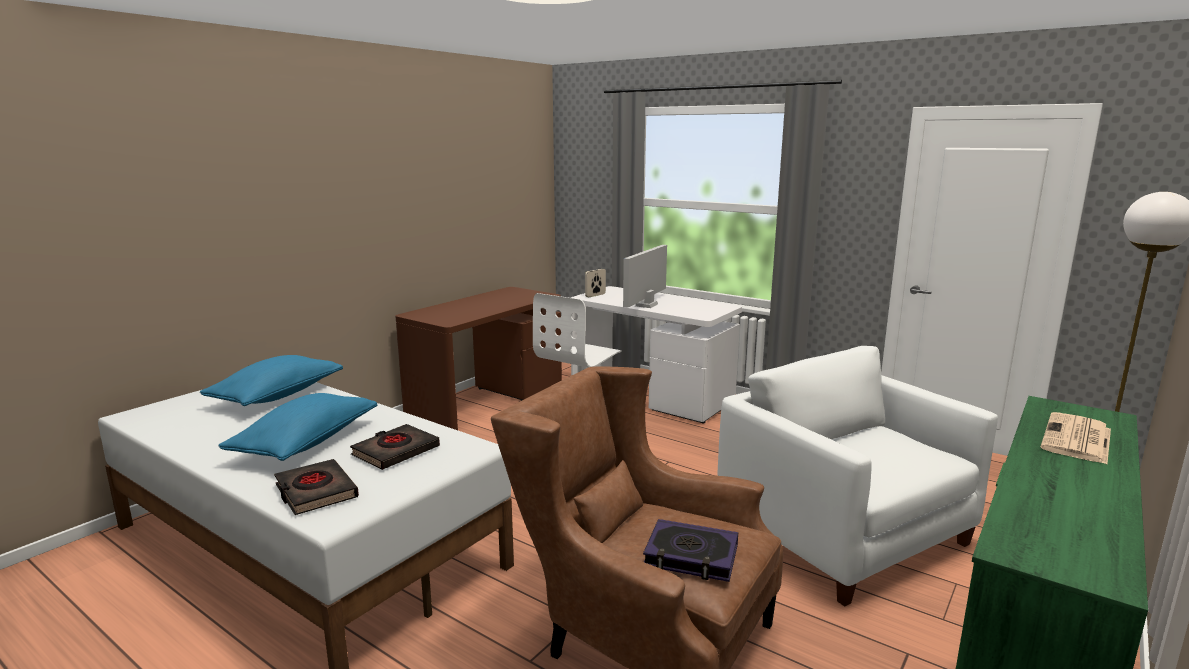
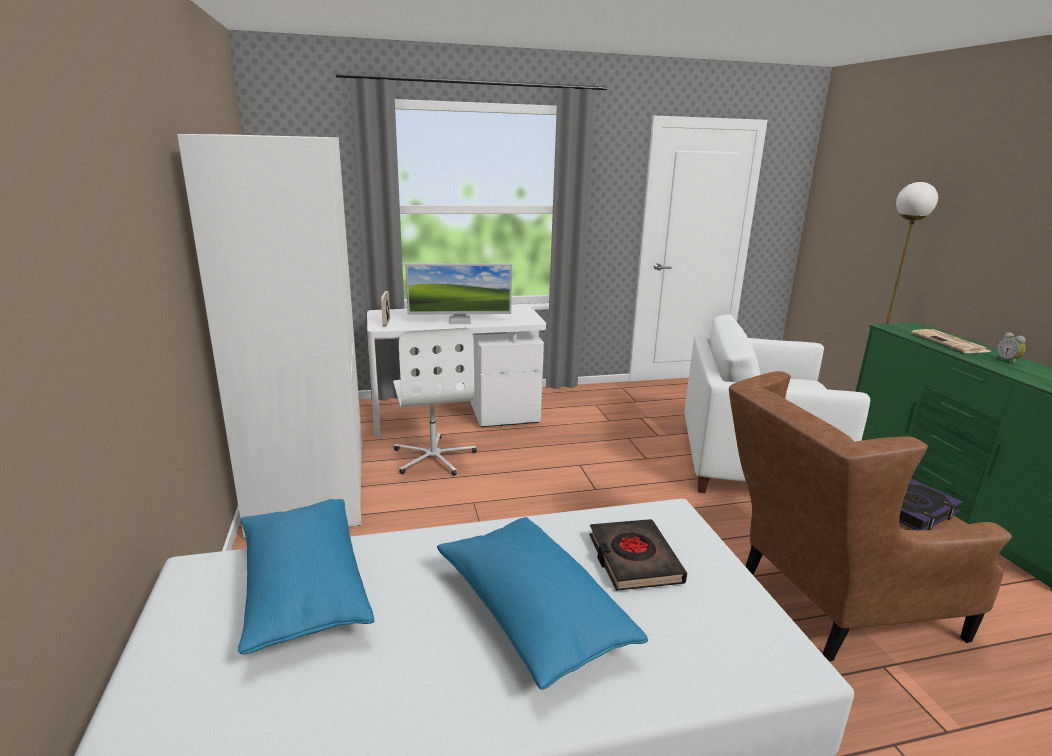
camera: 50 degrees left, 5 degrees up
(315, 492) = (706, 651): black book -> none
(487, 400) = (309, 484): brown desk -> white wardrobe
(646, 305) = (459, 321): monitor -> monitor turned 75 degrees counterclockwise
(1082, 476) = (1007, 361): none -> alarm clock

